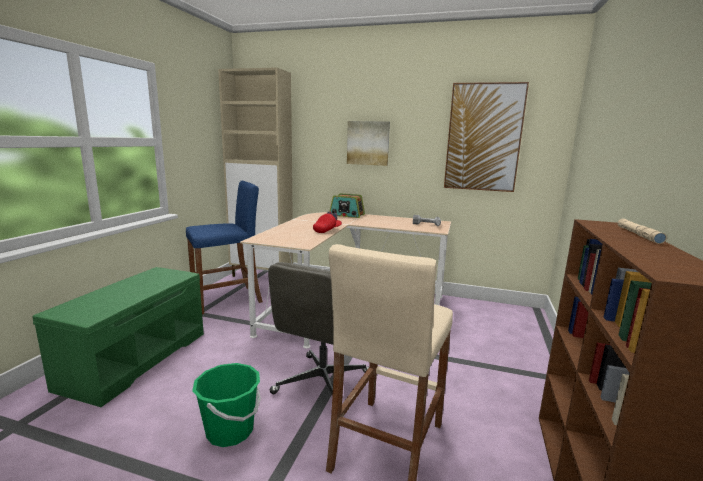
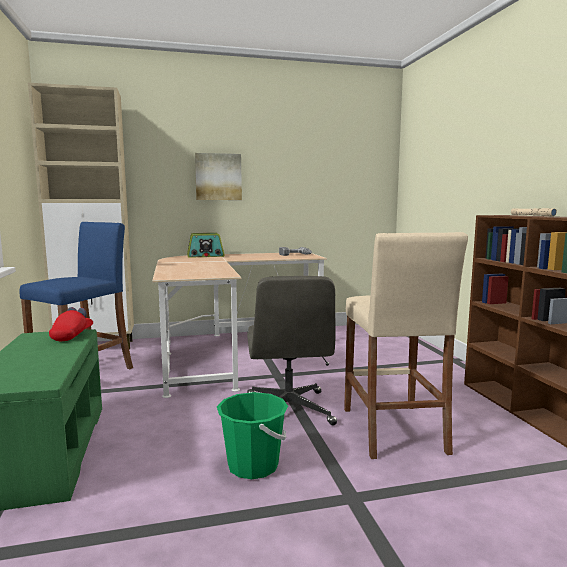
camera: 30 degrees left, 5 degrees down
(327, 230) = (219, 266): red cap -> red cap (72, 335)
(483, 138) = (329, 170): picture -> none

